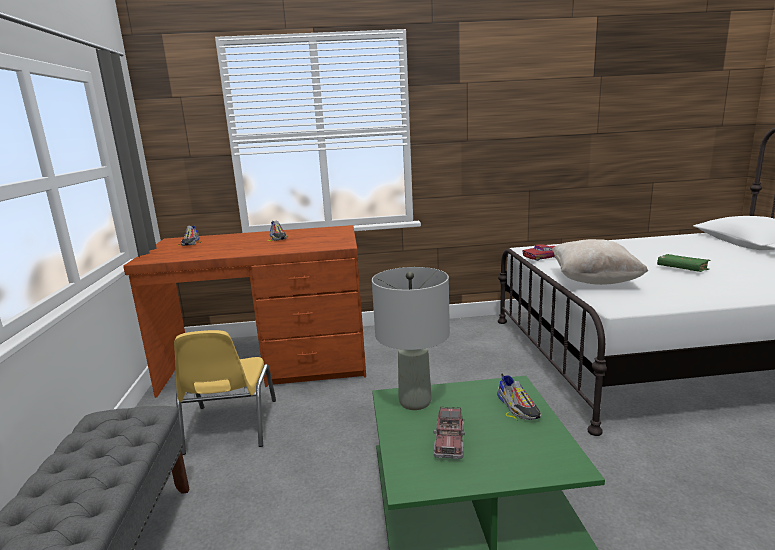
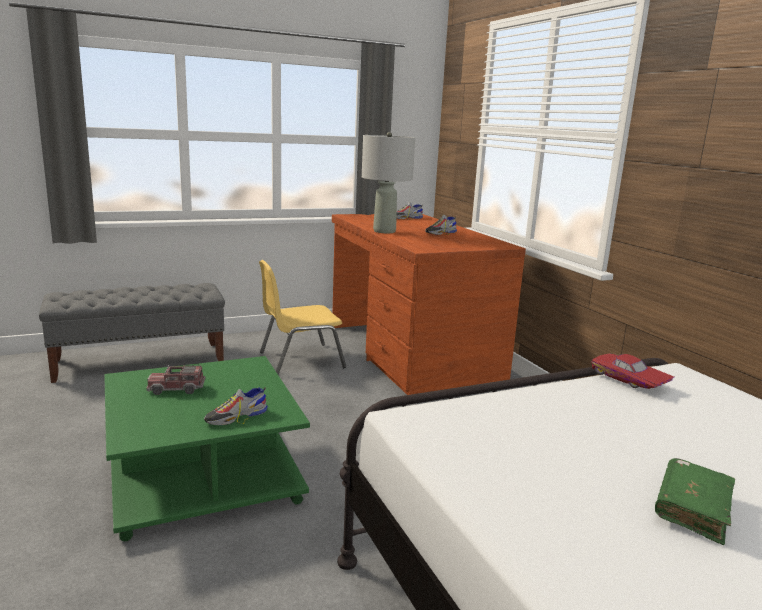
camera: 70 degrees right, 0 degrees up
(414, 401) = (245, 372): grey table lamp -> grey table lamp (384, 231)
(594, 281) = (523, 411): beige pillow -> none

